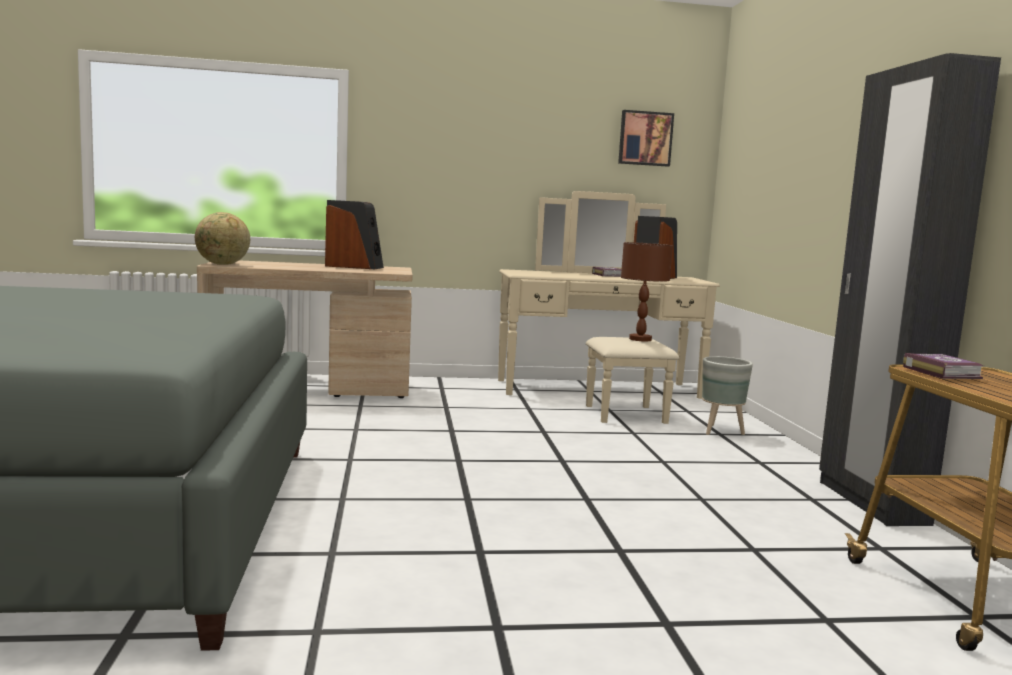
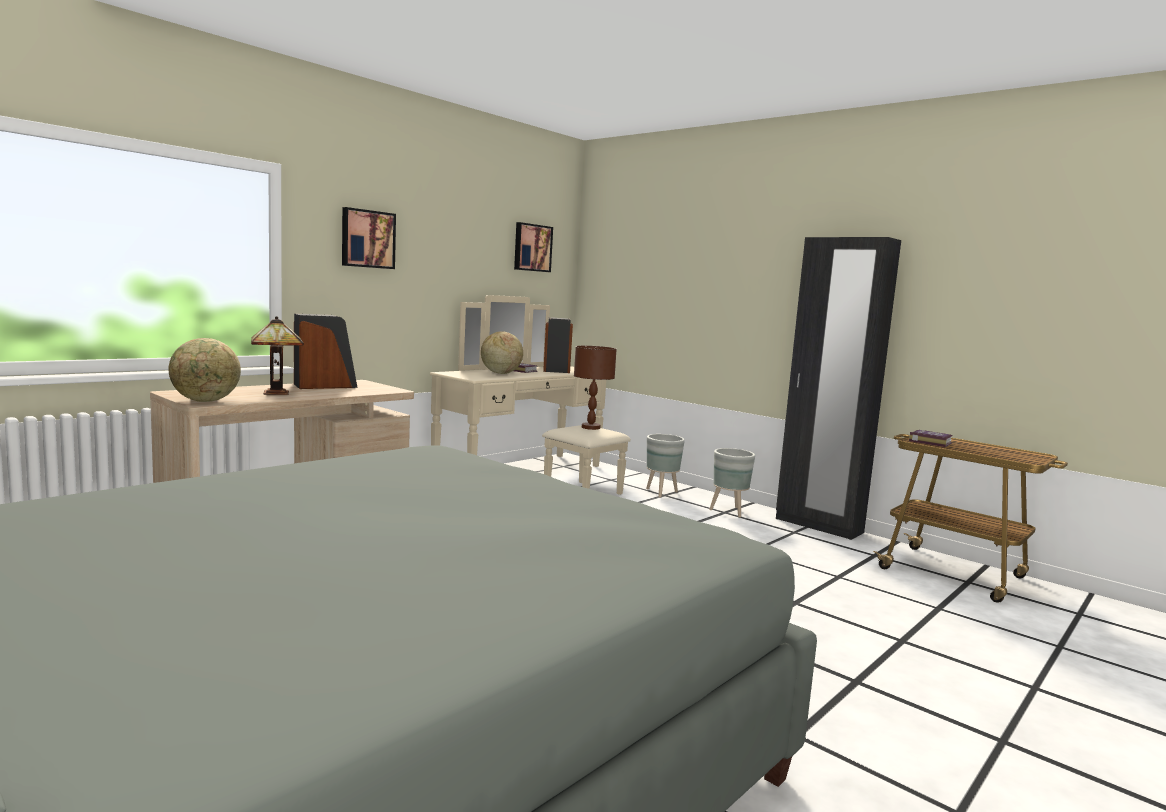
camera: 40 degrees left, 0 degrees up
(296, 266) = (278, 393): none -> table lamp
(434, 134) = (367, 239): none -> picture
(570, 274) = (500, 373): none -> globe
(768, 463) = (729, 511): none -> grey planter

